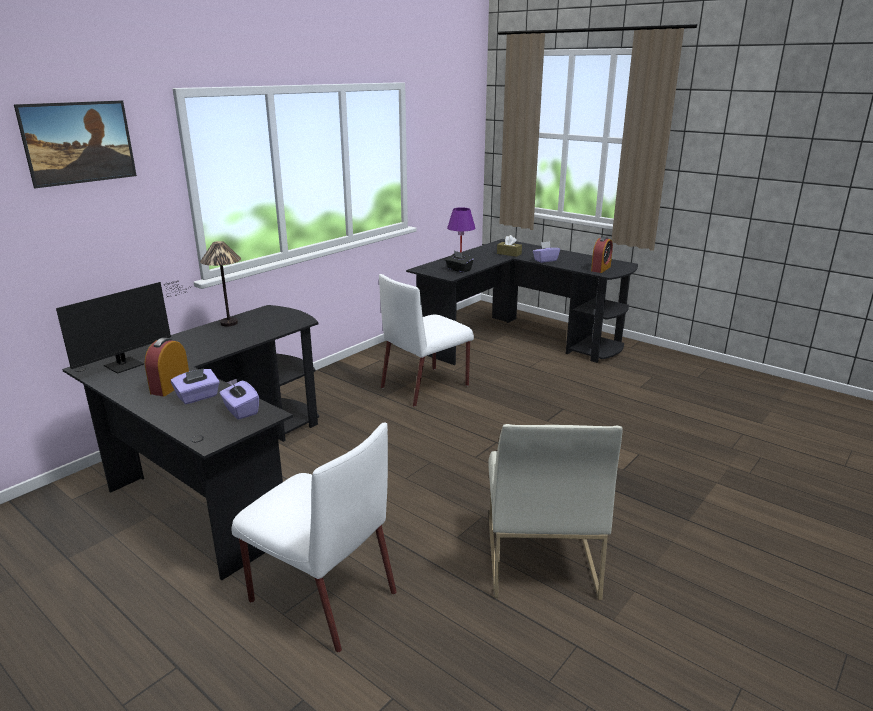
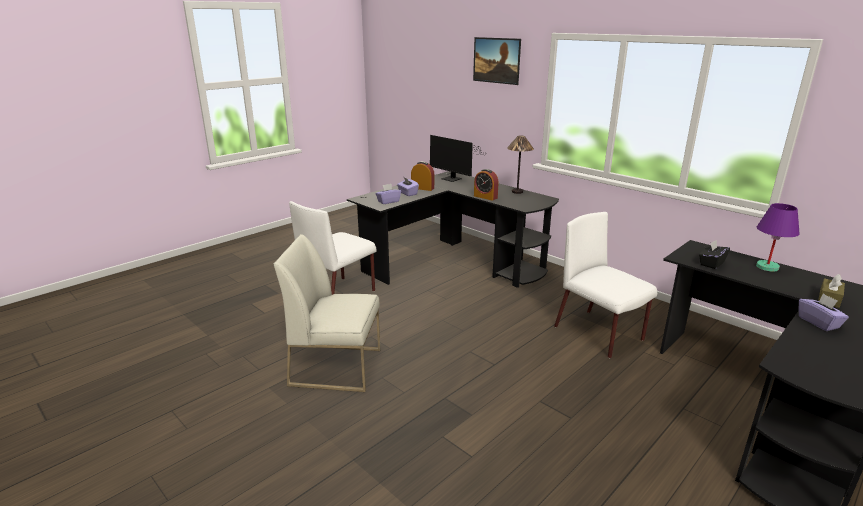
camera: 95 degrees right, 0 degrees up
(600, 269) = (811, 365): alarm clock -> alarm clock (485, 197)

